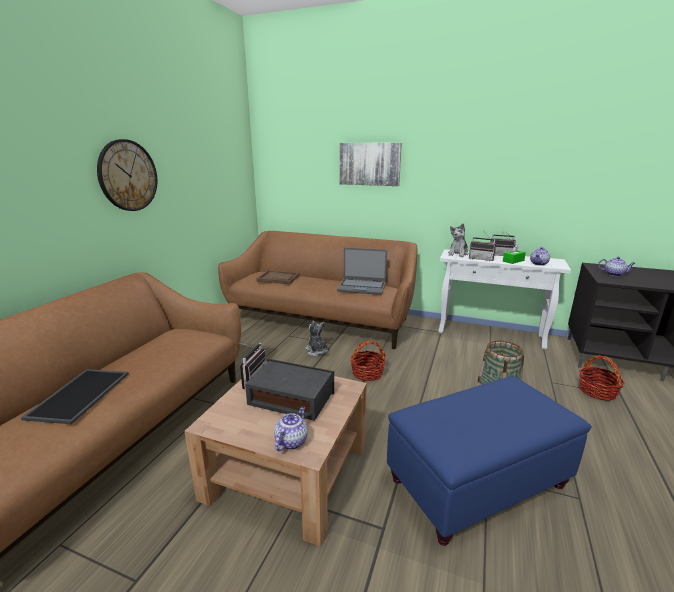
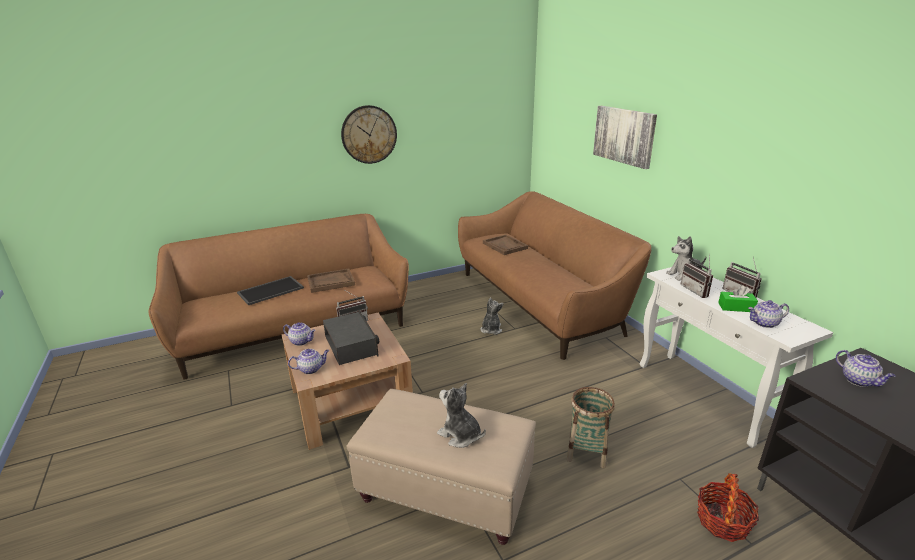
camera: 45 degrees right, 5 degrees up
(155, 356) = (331, 282): none -> brown tray
(227, 423) = (301, 341): none -> teapot
(362, 287) = (562, 280): laptop -> none
(367, 373) = (501, 368): basket -> none
(476, 483) = (444, 490): blue ottoman -> beige ottoman
(506, 411) = (460, 435): none -> plush toy

